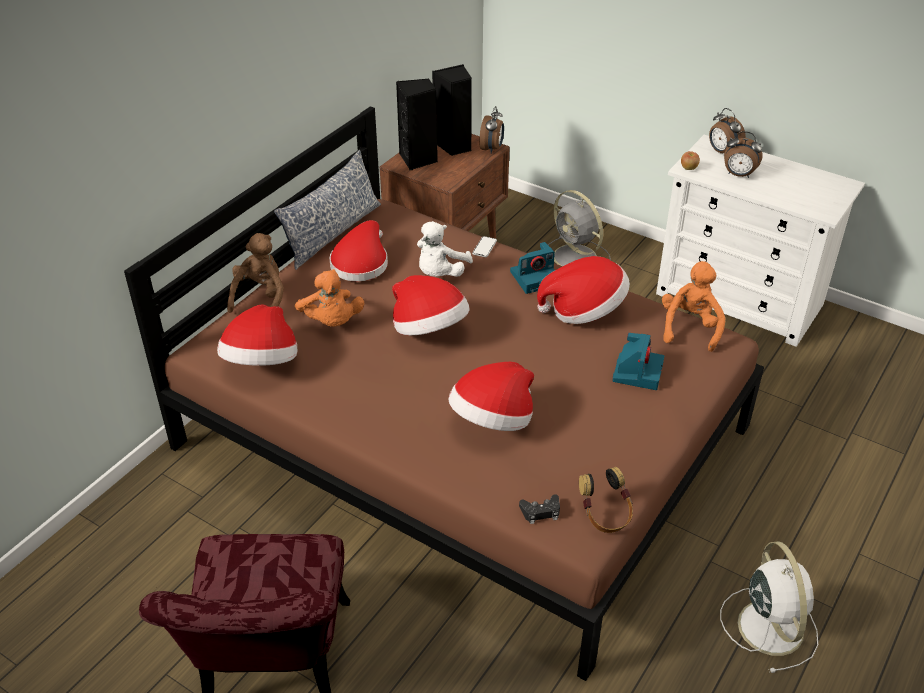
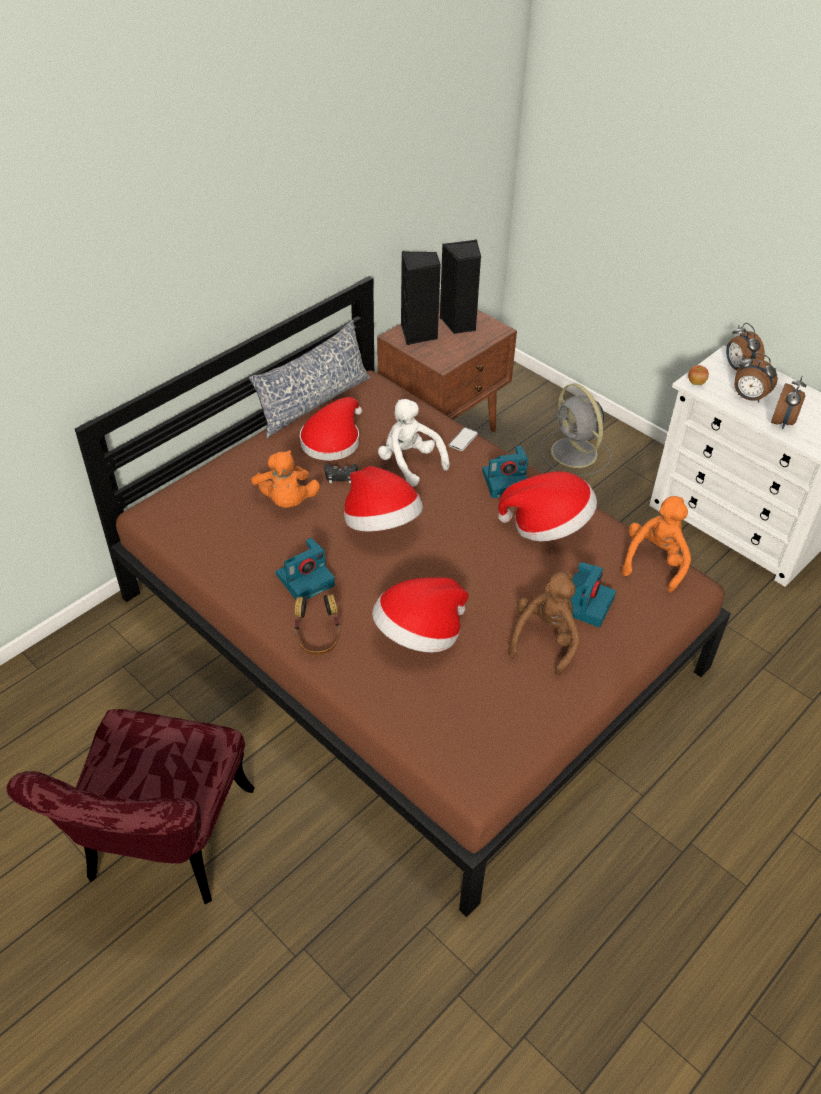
camera: 10 degrees right, 5 degrees up
(261, 298) = (224, 464): brown plush toy -> brown plush toy (545, 639)
(262, 363) = (207, 535): hat -> none
(370, 388) = (306, 579): none -> camera
(440, 273) = (410, 463): white plush toy -> white plush toy turned 105 degrees clockwise
(492, 148) = (498, 331): alarm clock -> alarm clock (783, 422)
(541, 512) = (440, 744): black game controller -> black game controller (340, 476)
(605, 515) = (506, 759): headphones -> headphones (318, 638)
(769, 625) = (673, 892): white fan -> none

